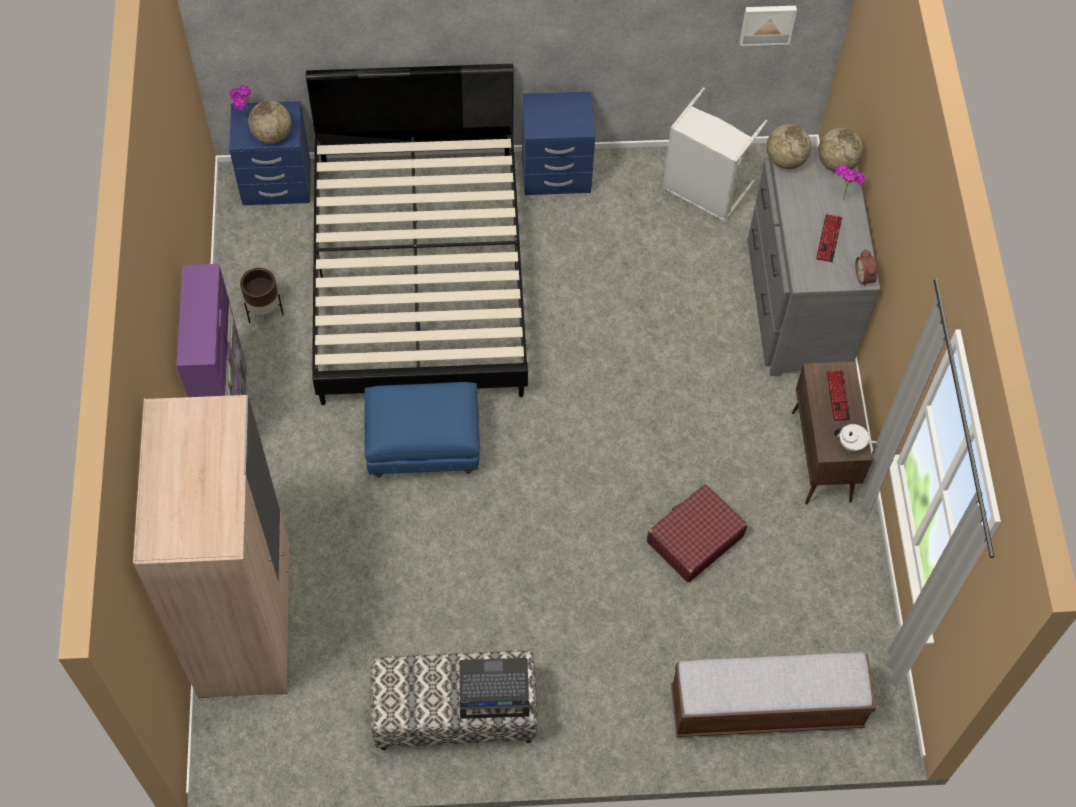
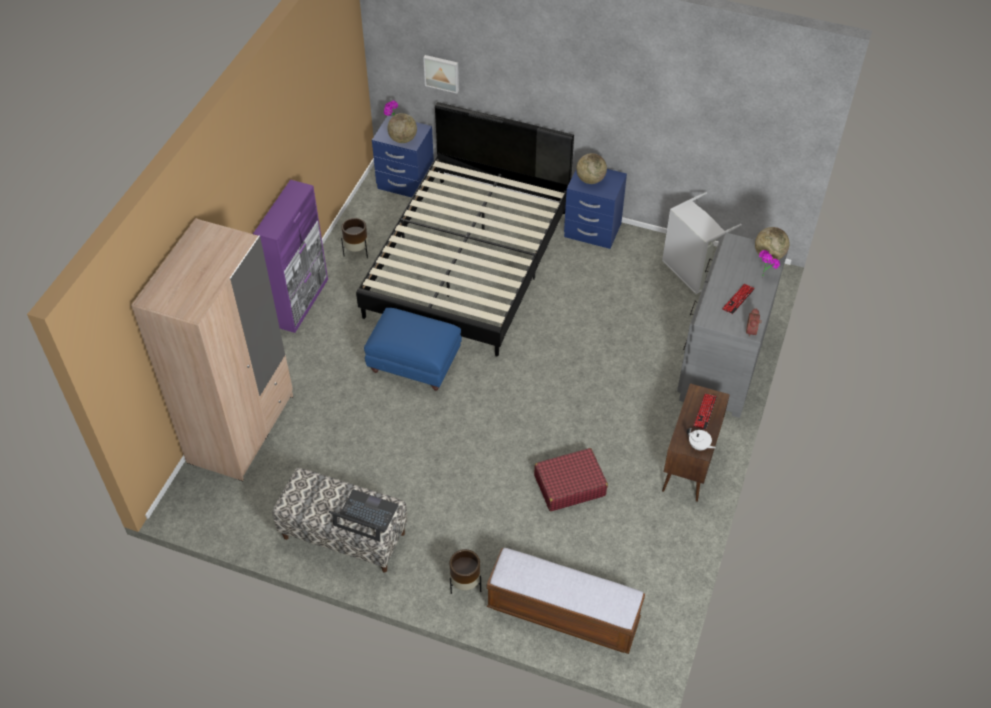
camera: 25 degrees right, 10 degrees down
(634, 718) = (465, 584): none -> brown planter
(767, 23) = (756, 151): picture -> picture (442, 73)
(785, 160) = (732, 242): globe -> globe (590, 179)

